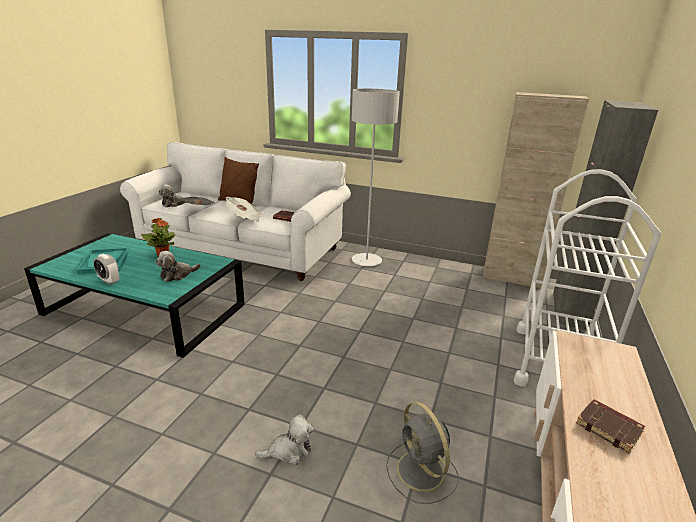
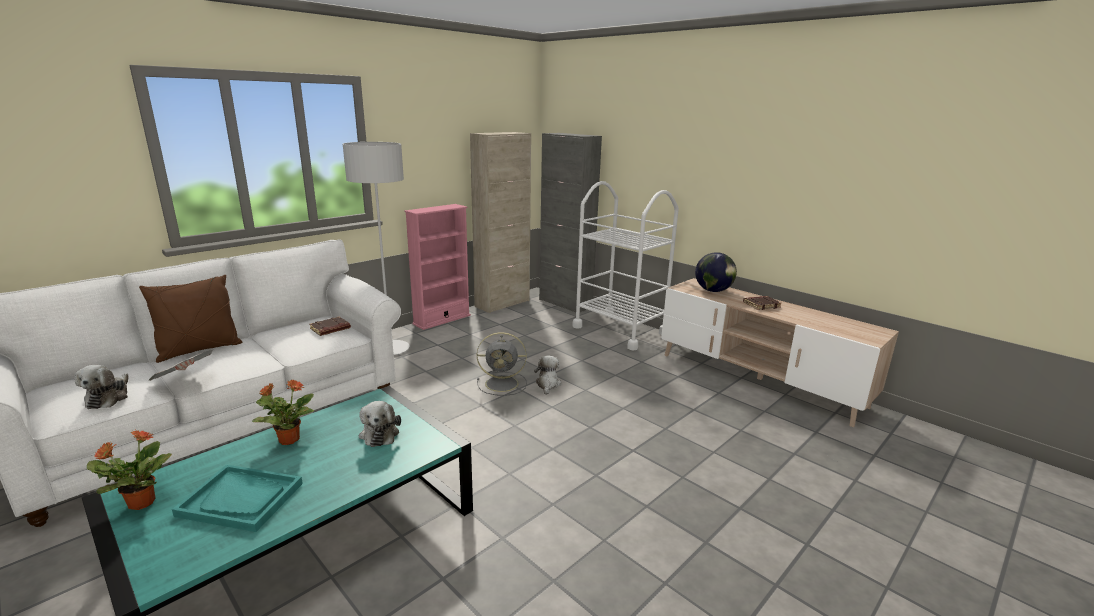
camera: 65 degrees left, 5 degrees down
(102, 244) = (140, 503): none -> potted plant
(109, 281) = (329, 495): alarm clock -> none
(244, 218) = (285, 352): newspaper -> none
(289, 451) = (660, 462): plush toy -> plush toy (547, 384)
(421, 472) = (702, 410): grey fan -> grey fan (503, 384)
(439, 263) = (442, 319): none -> pink bookcase
(603, 370) = (713, 291): none -> globe

